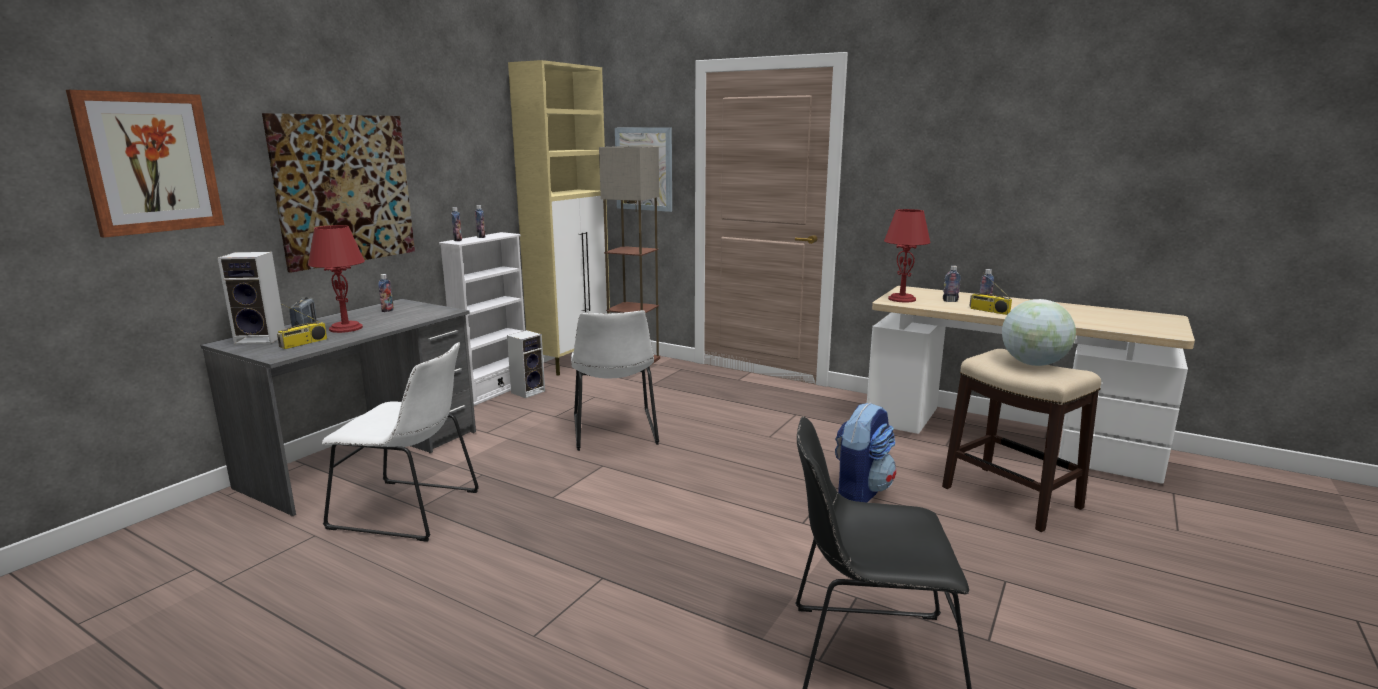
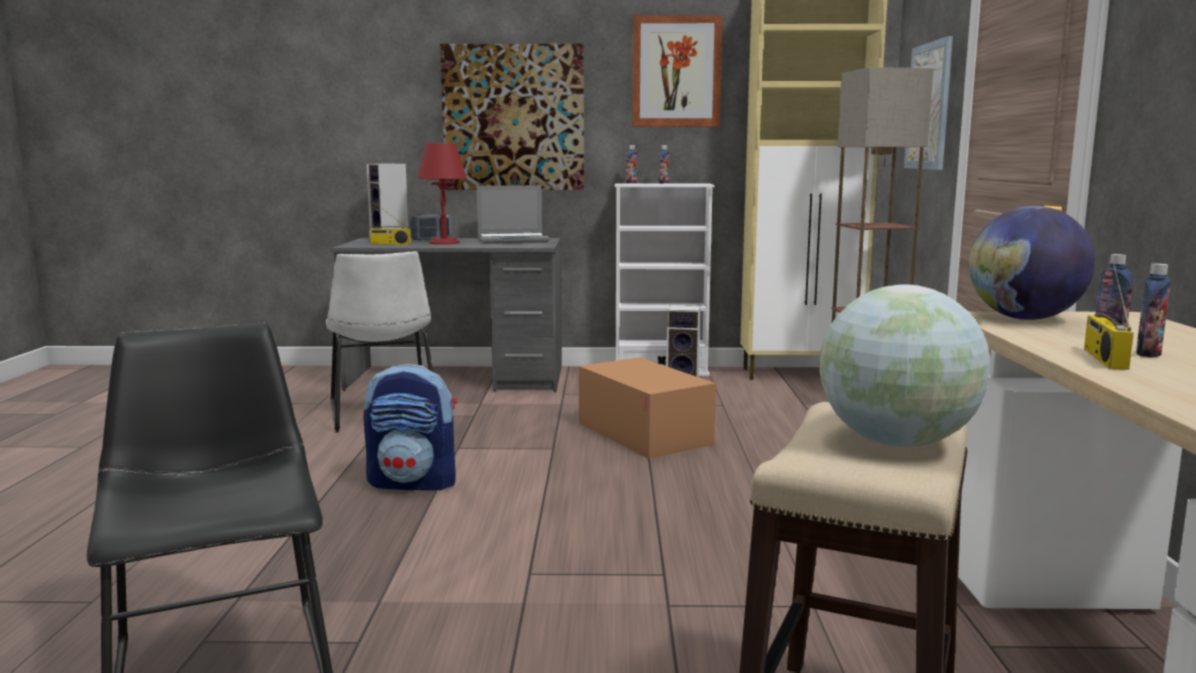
camera: 60 degrees right, 5 degrees down
(150, 163) = (348, 85): picture -> picture (676, 72)
(387, 310) = (513, 240): bottle -> laptop
(614, 432) = (643, 433): white chair -> cardboard box
(860, 491) = (678, 596): backpack -> backpack (414, 483)
(902, 299) = (1024, 318): red table lamp -> globe

